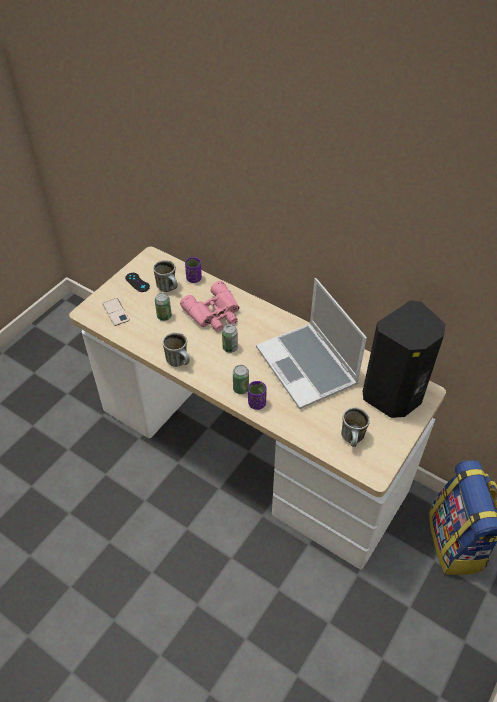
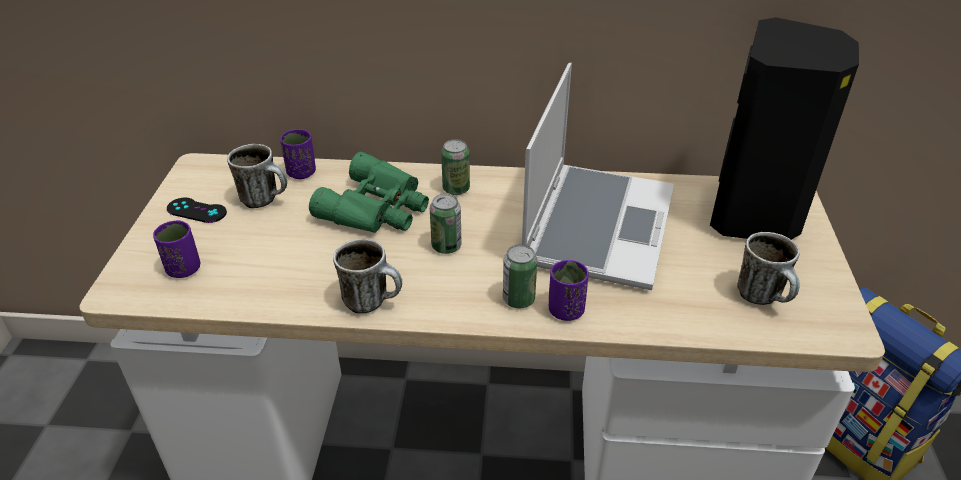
camera: 30 degrees left, 10 degrees down
(116, 312) = (184, 269): phone -> purple cup
(164, 316) = (287, 243): can -> can (456, 189)
(214, 313) = (378, 208): pink binoculars -> green binoculars
(308, 367) = (597, 225): laptop -> laptop turned 105 degrees counterclockwise

